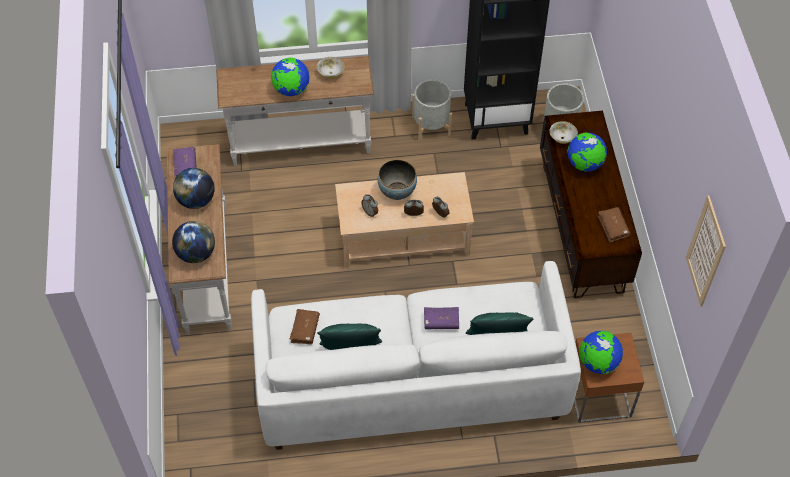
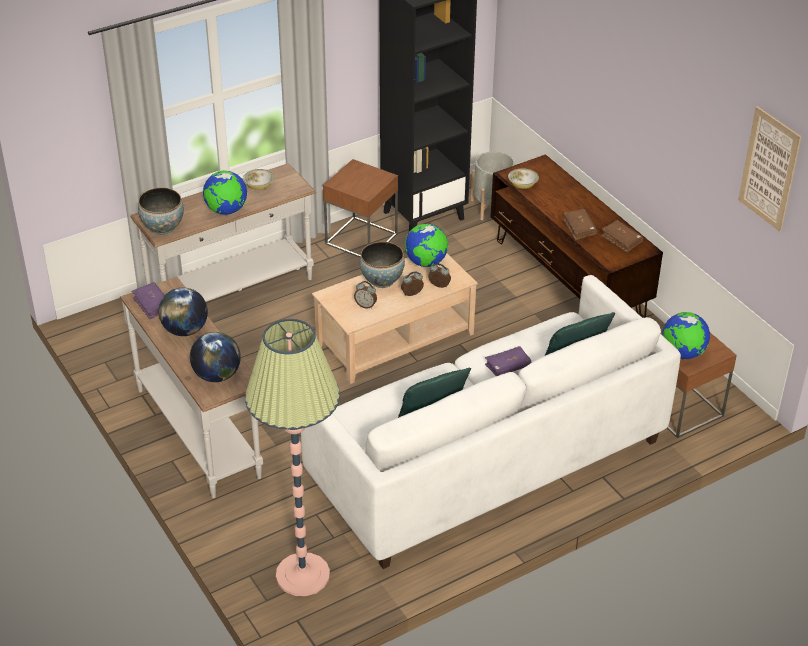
camera: 25 degrees left, 15 degrees down
(215, 430) = (302, 575): none -> floor lamp
(233, 91) = (163, 228): none -> bowl
(305, 329) = (370, 418): brown book -> brown book (579, 228)
(431, 125) = (361, 239): grey planter -> brown side table
(584, 164) = (559, 199): globe -> globe (426, 262)

